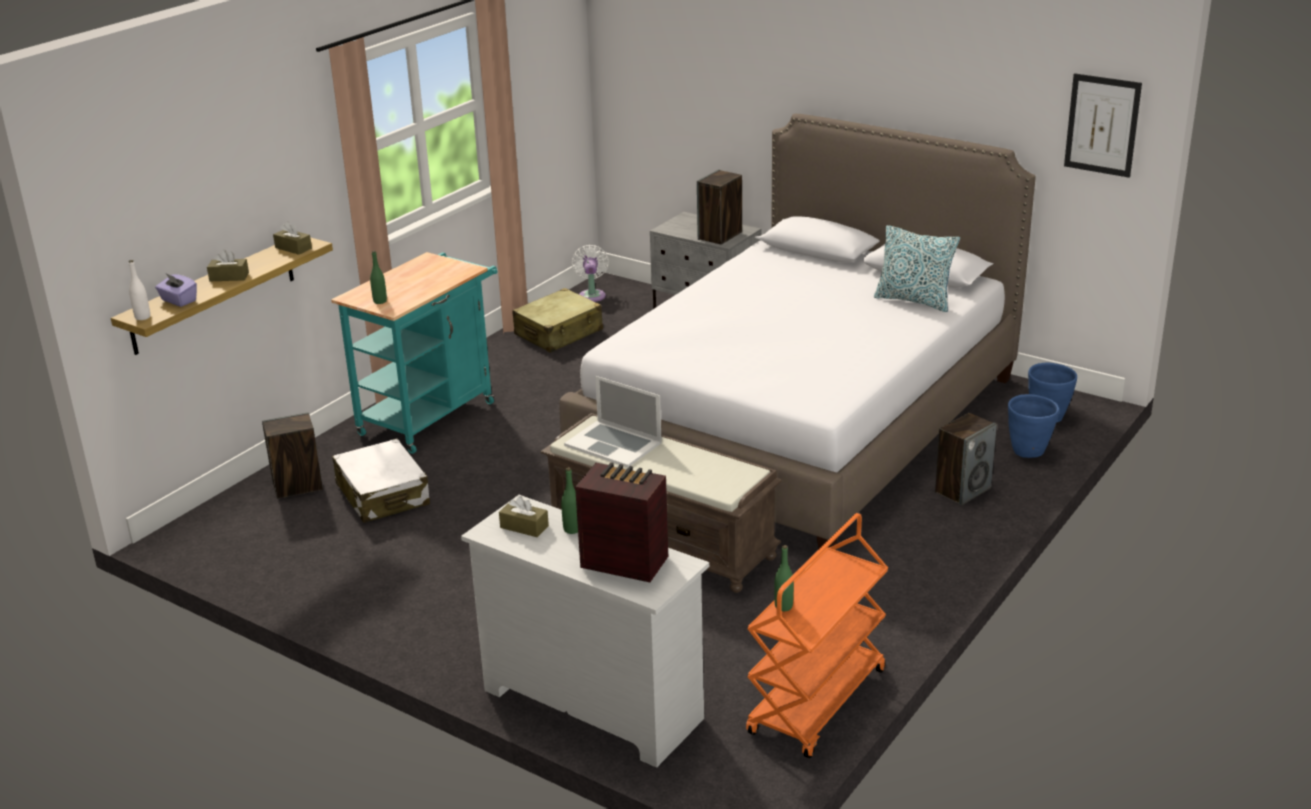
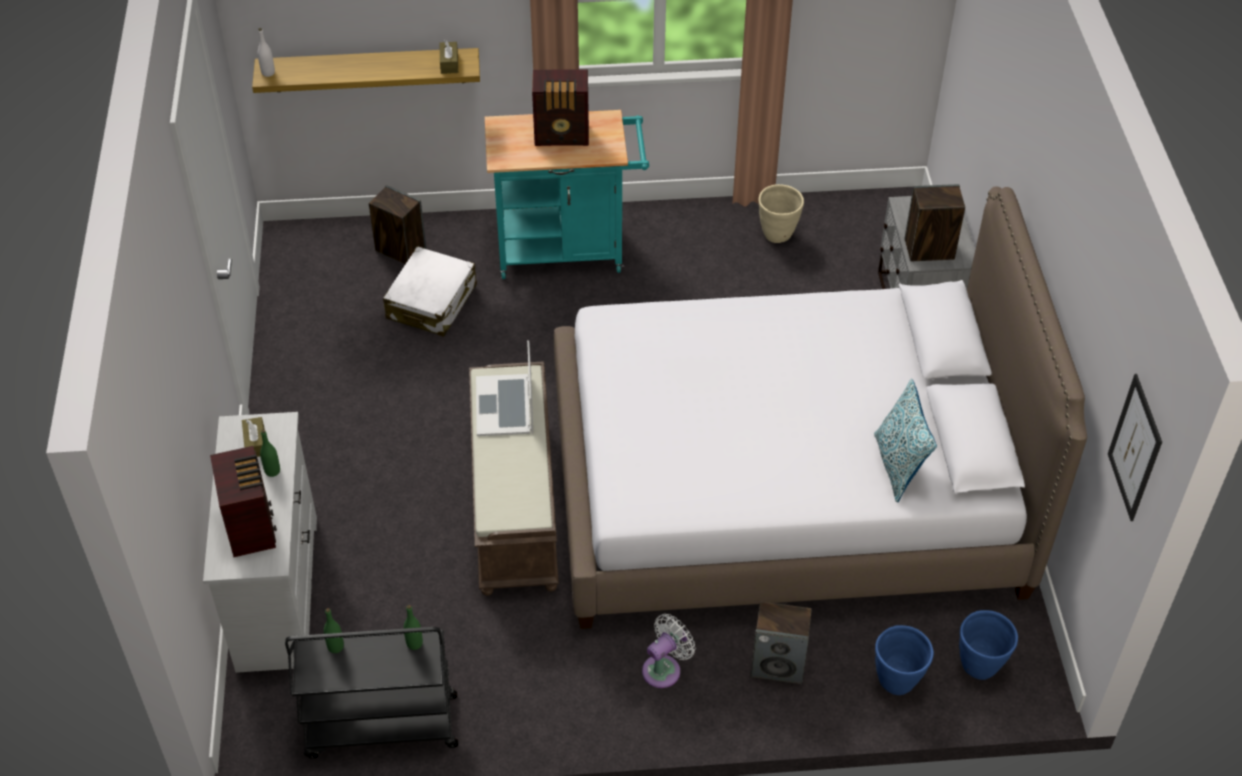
camera: 50 degrees right, 20 degrees up
(178, 301) = (308, 70): purple tissue box -> none
(229, 277) = (369, 67): brown tissue box -> none
(380, 301) = (506, 144): green bottle -> green bottle (414, 643)
(413, 279) = (563, 136): none -> radio
(559, 333) = (778, 234): beige suitcase -> beige planter
(592, 295) = (870, 210): white fan -> white fan (664, 669)
(818, 703) = (380, 727): orange cart -> black cart

